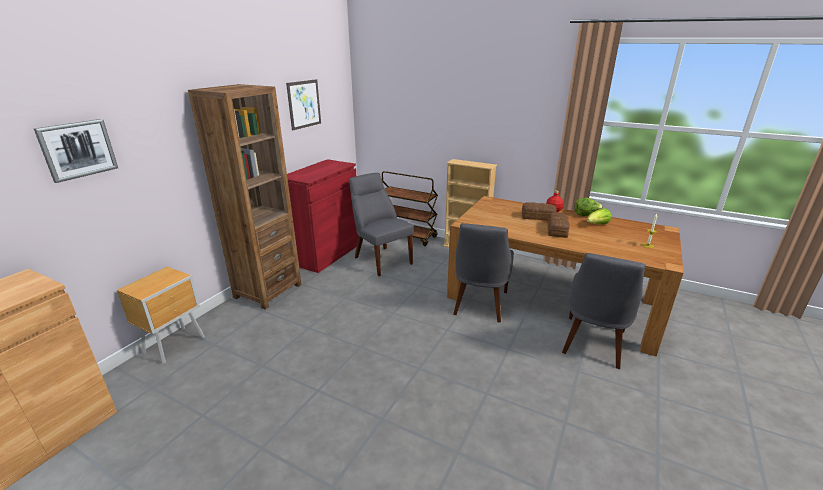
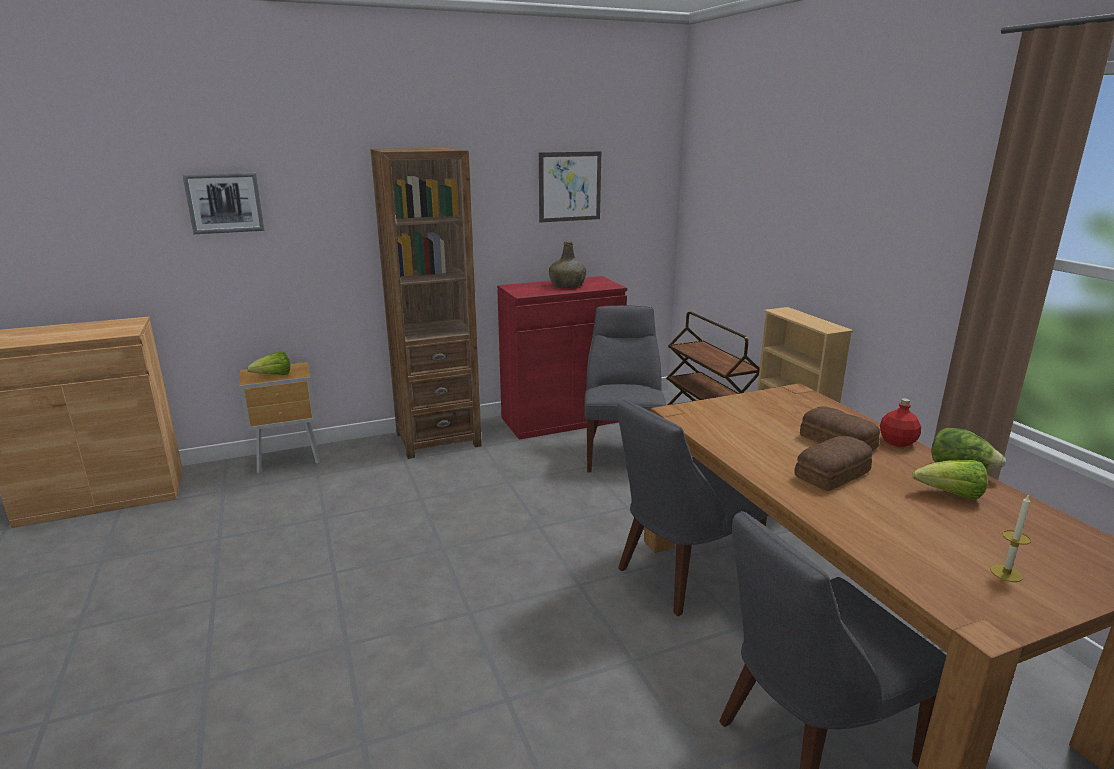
camera: 40 degrees right, 5 degrees down
(159, 284) = (274, 376): none -> lettuce
(321, 169) = (567, 285): none -> green bottle

